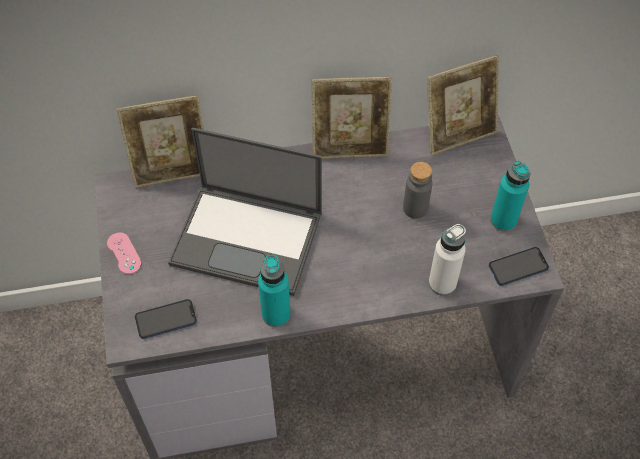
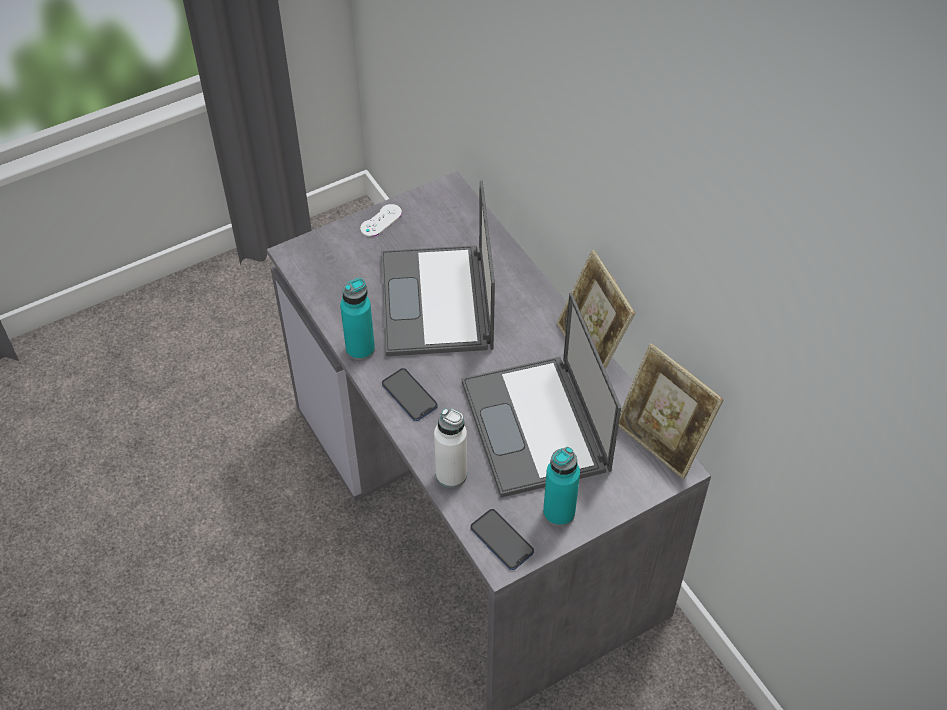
camera: 70 degrees right, 5 degrees down
(124, 253) = (381, 220): pink game controller -> white game controller
(166, 320) = (324, 272): phone -> phone (409, 395)
(171, 169) = (489, 221): picture frame -> none
(415, 208) = (536, 427): grey bottle -> laptop

